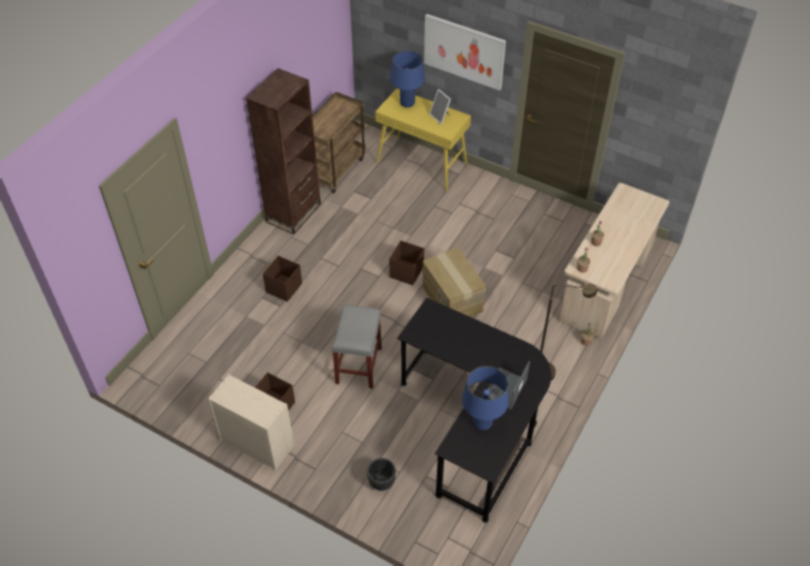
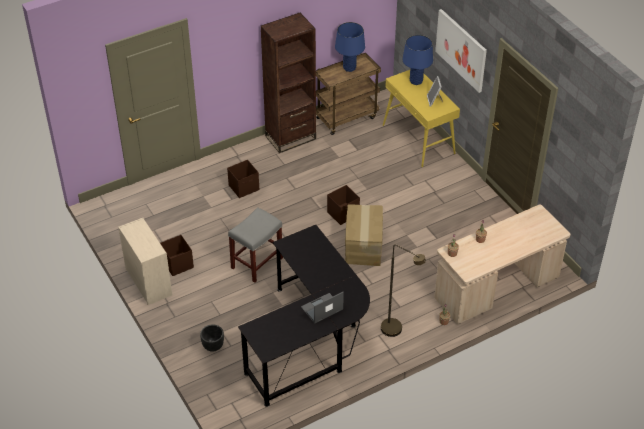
camera: 30 degrees right, 5 degrees down
(482, 422) = (287, 322): blue table lamp -> blue table lamp (349, 68)

